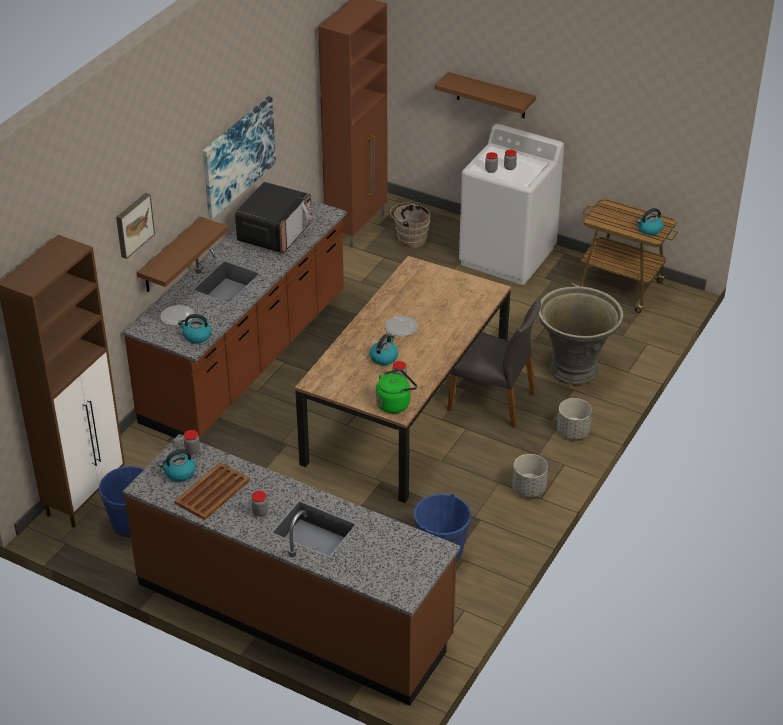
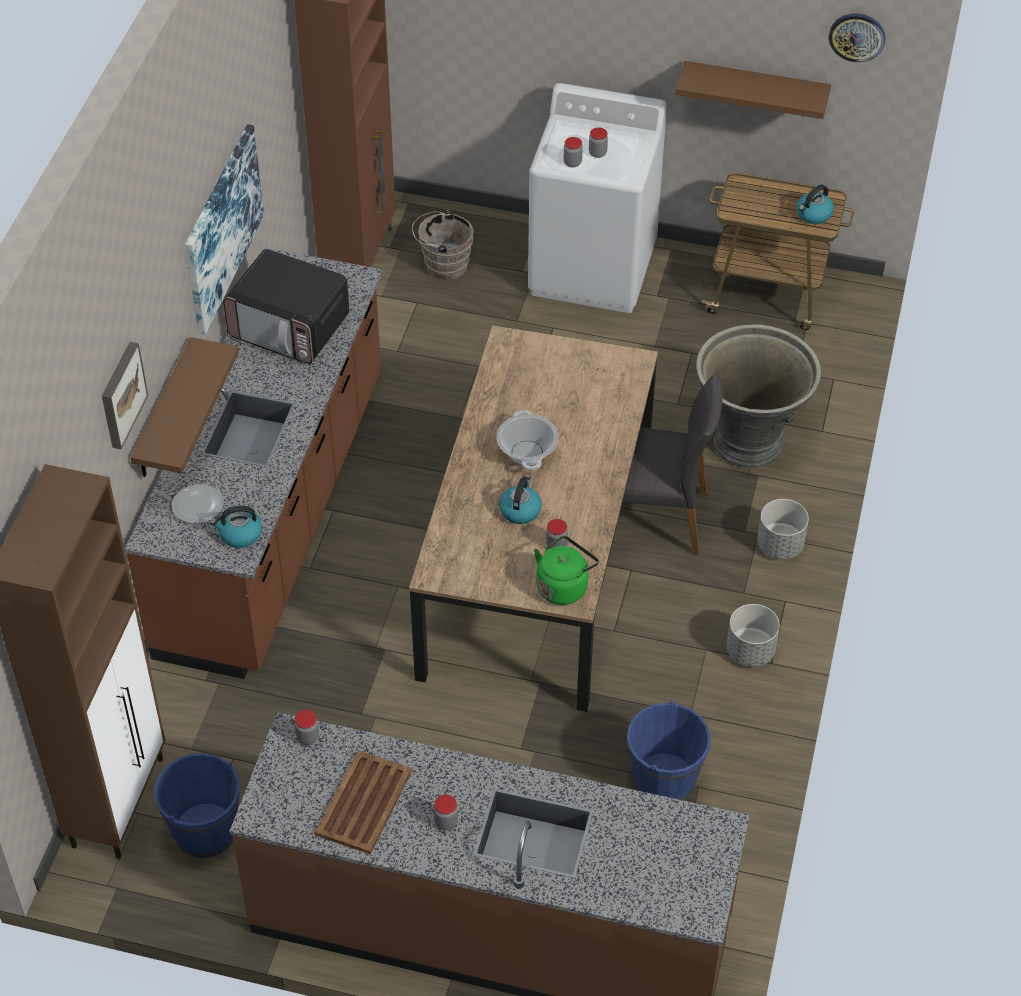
camera: 15 degrees left, 10 degrees up
(179, 473) = (303, 781): kettle -> none
(275, 233) = (290, 328): microwave -> microwave turned 105 degrees clockwise
(401, 327) = (527, 453): plate -> cooking pot
(491, 96) = (545, 44): brown shelf -> brown shelf (755, 89)
(687, 107) = (857, 36): none -> wall clock

